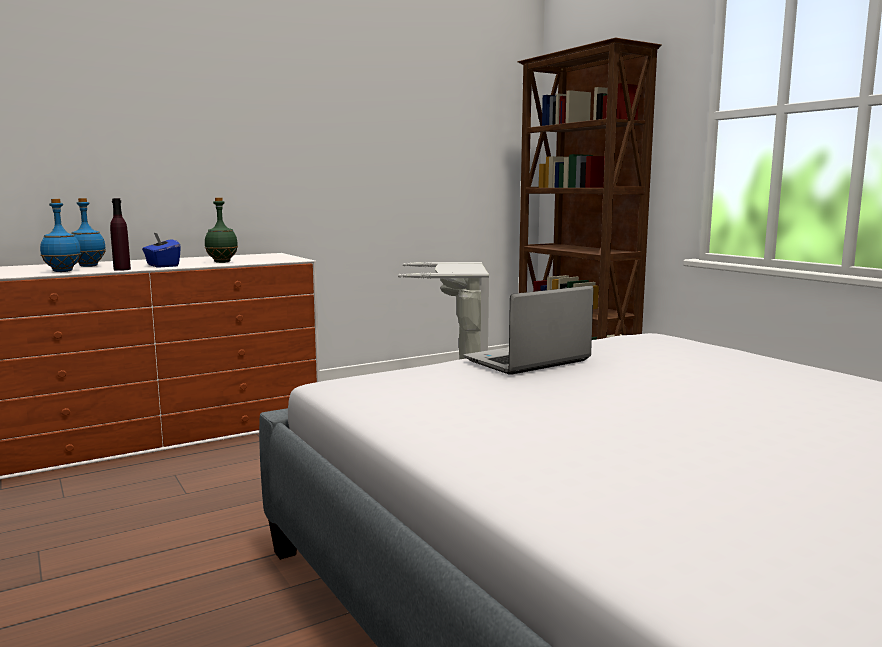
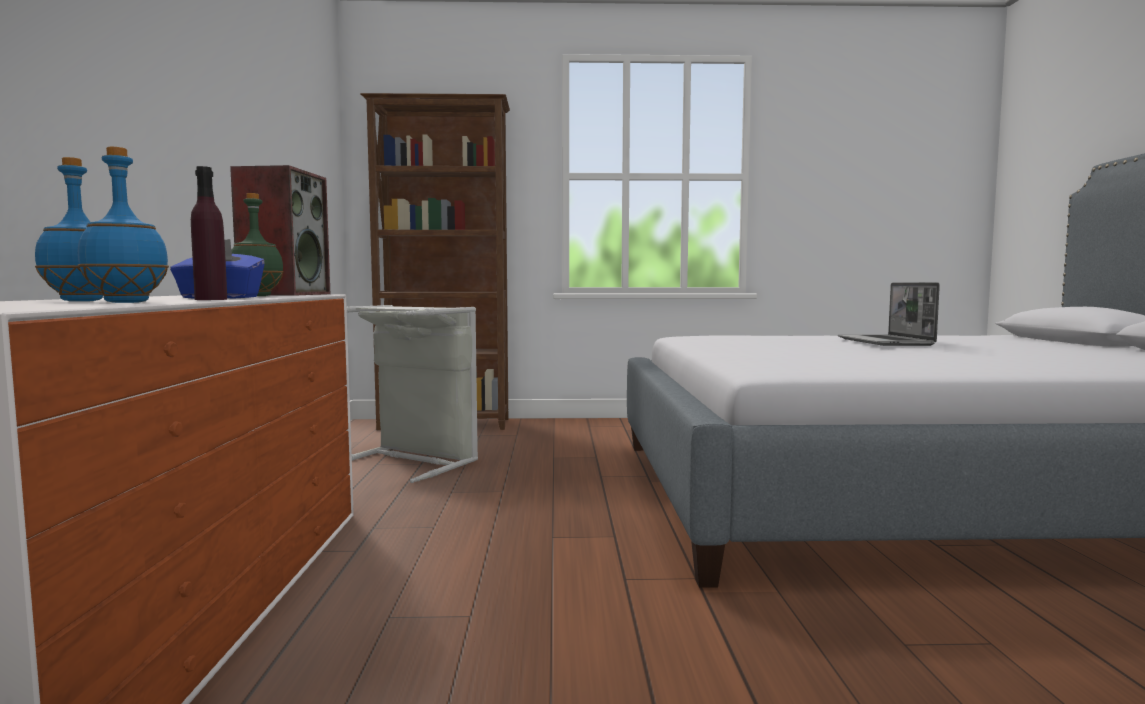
camera: 60 degrees left, 5 degrees down
(274, 259) = (285, 294): none -> speaker
(527, 361) = (739, 348): laptop -> laptop (886, 342)

